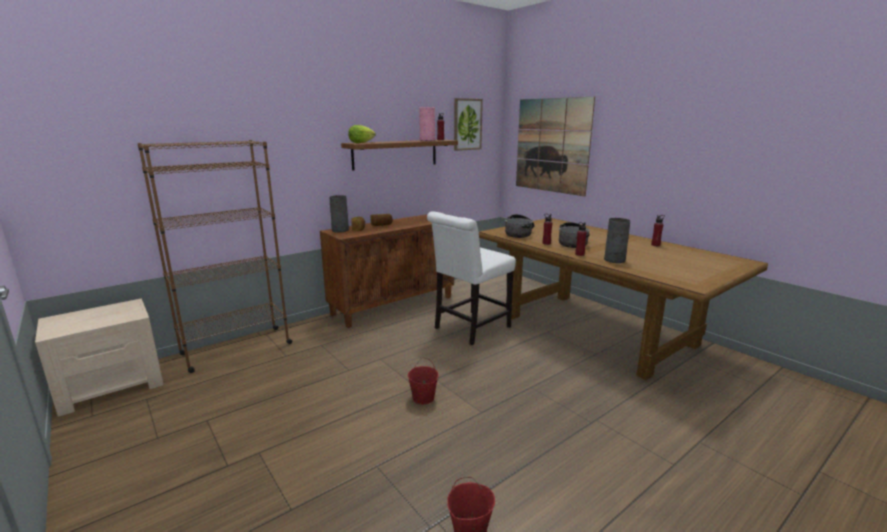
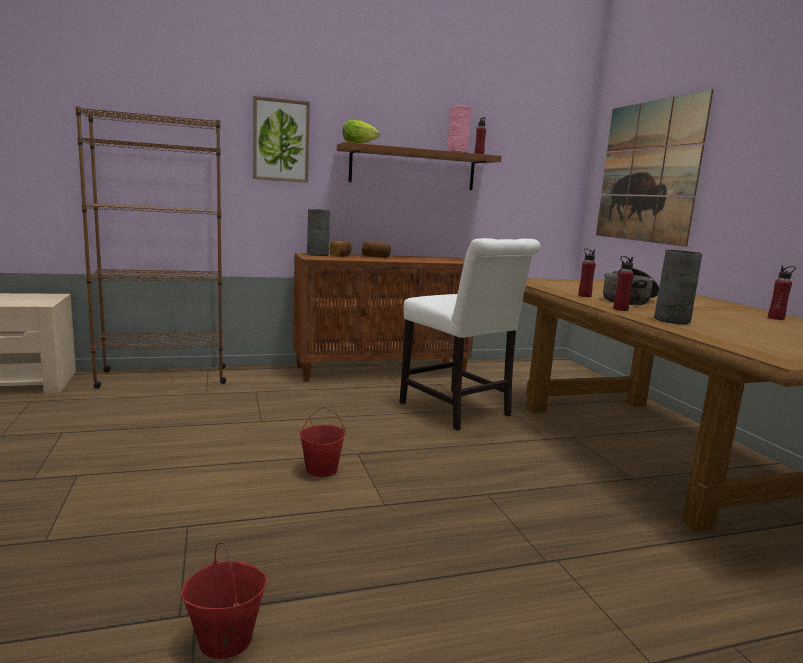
camera: 20 degrees right, 5 degrees down
(467, 124) = (528, 141): picture -> picture (281, 140)
(469, 329) = (458, 411): white chair -> white chair turned 105 degrees counterclockwise
(519, 233) = (558, 285): cooking pot -> none

